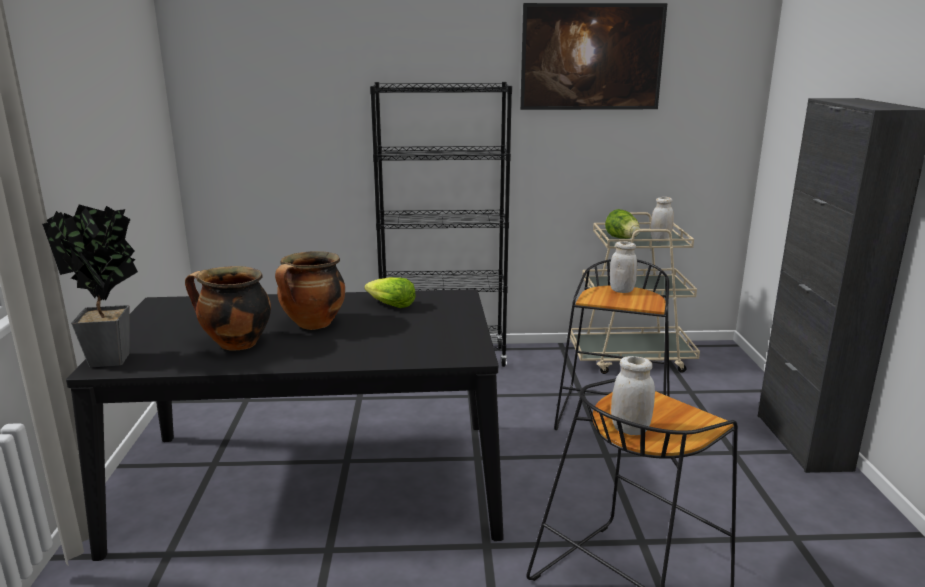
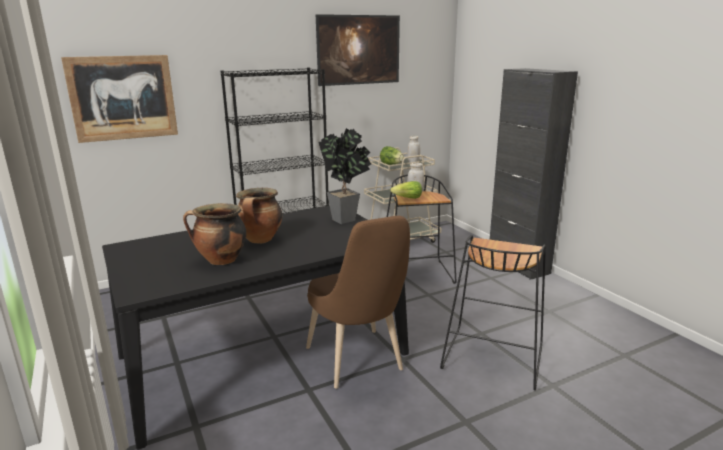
camera: 25 degrees left, 0 degrees up
(115, 361) = (140, 288): potted plant -> potted plant (348, 220)
(251, 113) = (123, 98): none -> picture
(391, 305) = (297, 221): lettuce -> lettuce (407, 198)
(421, 531) = (357, 362): none -> brown chair
(630, 429) = (499, 260): white jar -> none

